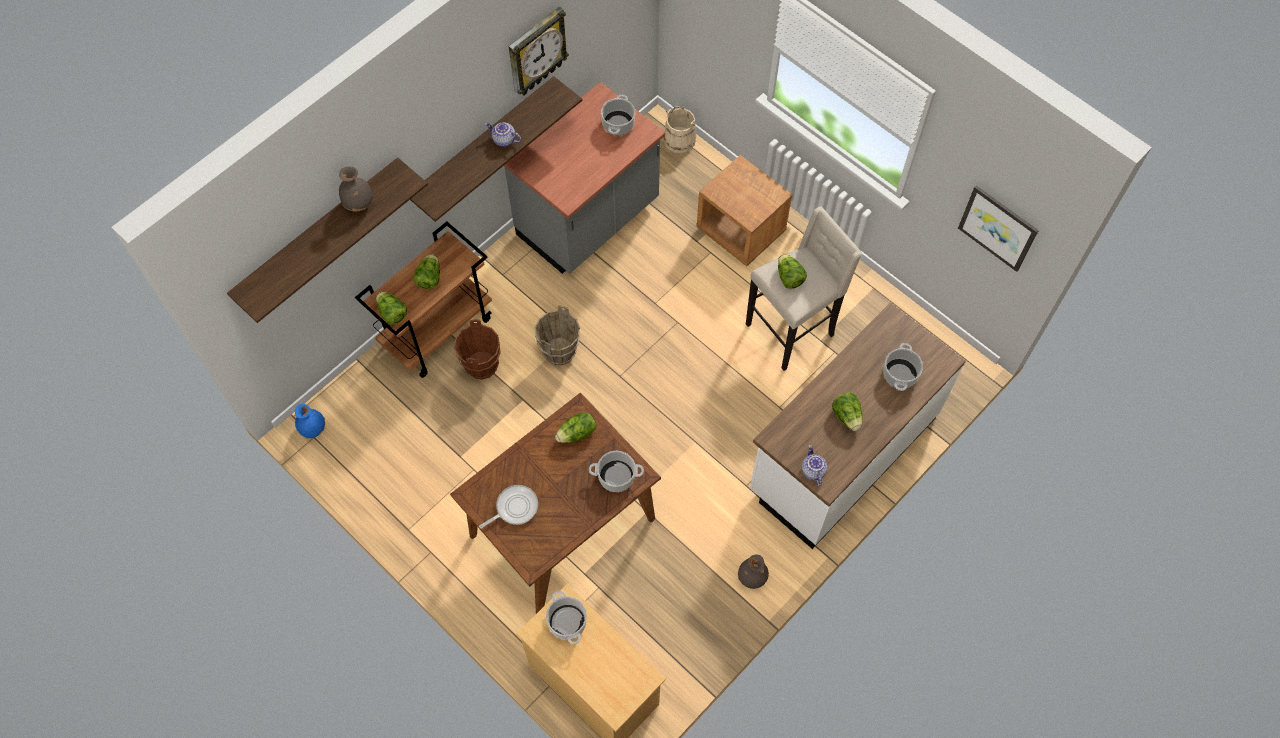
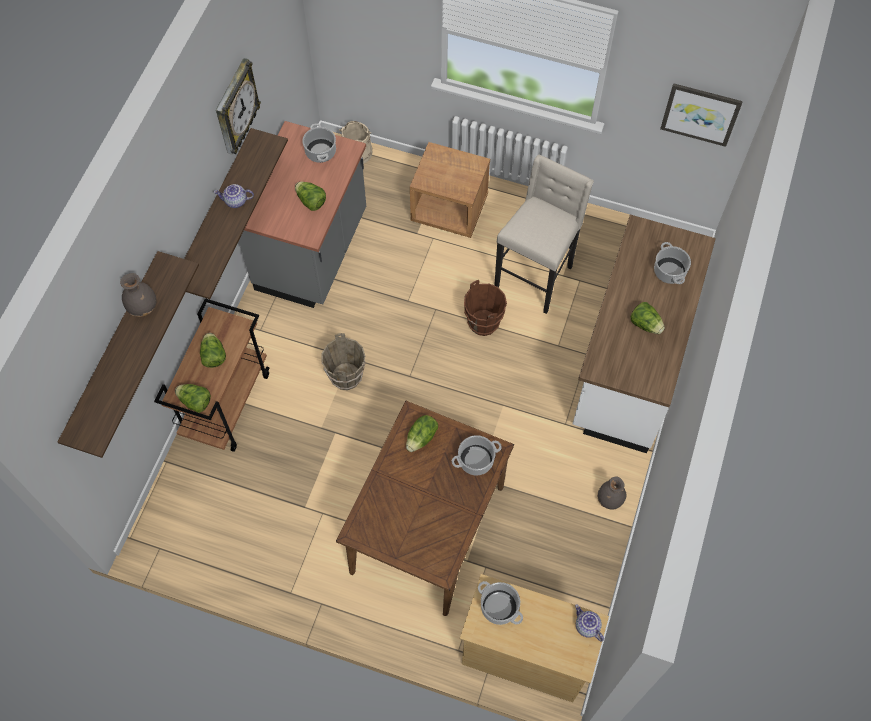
camera: 25 degrees left, 0 degrees up
(313, 428) = (154, 540): blue vase -> none
(482, 365) = (283, 418): brown bucket -> brown bucket (483, 323)
(514, 508) = (401, 527): frying pan -> none
(789, 277) = (532, 228): lettuce -> lettuce (311, 201)
(812, 470) = (641, 382): teapot -> teapot (586, 626)

